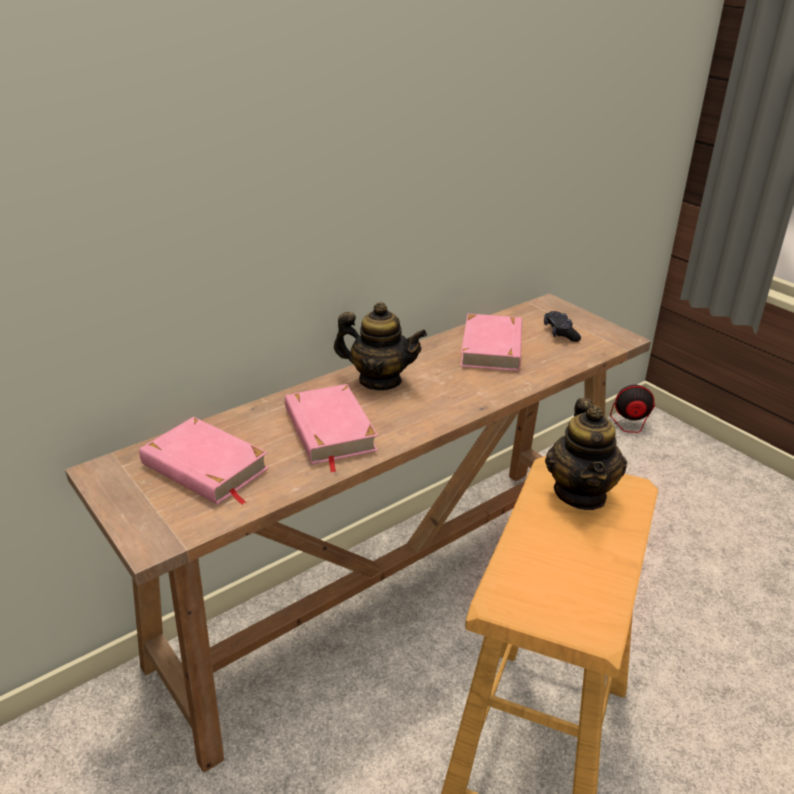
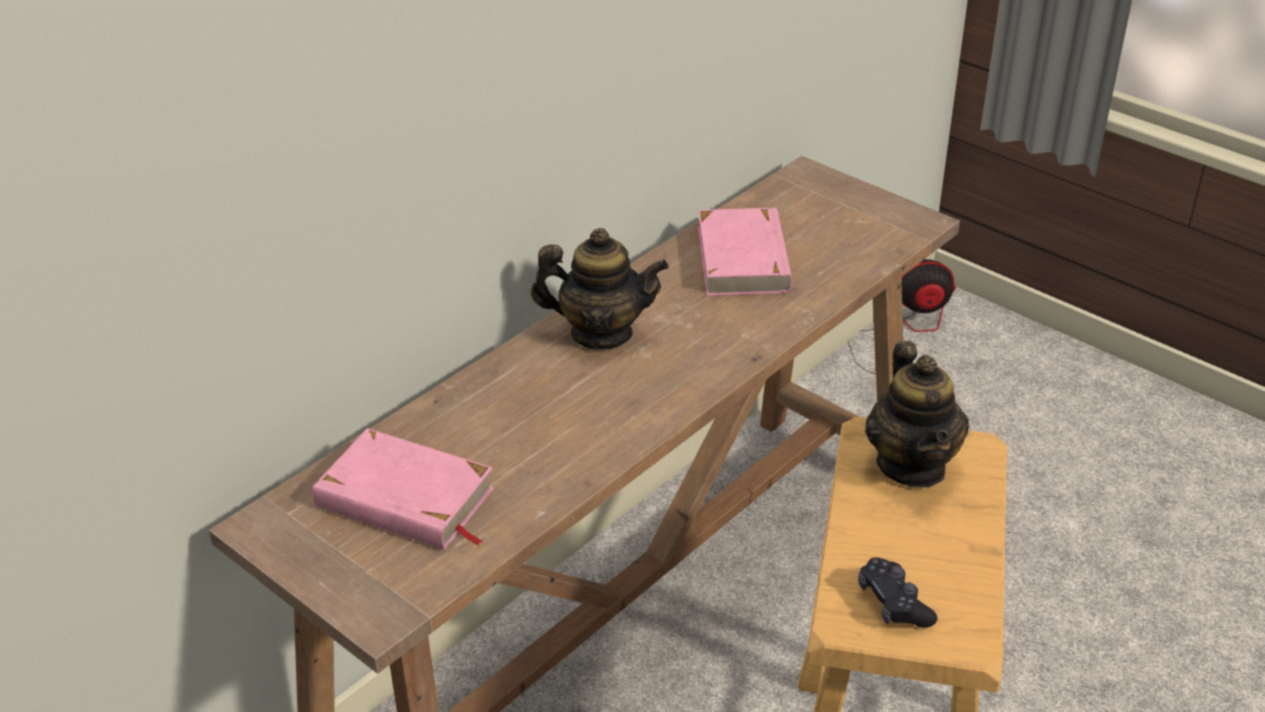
camera: 10 degrees left, 5 degrees up
(329, 430) = (556, 420): pink book -> none
(560, 333) = (833, 223): black game controller -> black game controller (893, 603)

